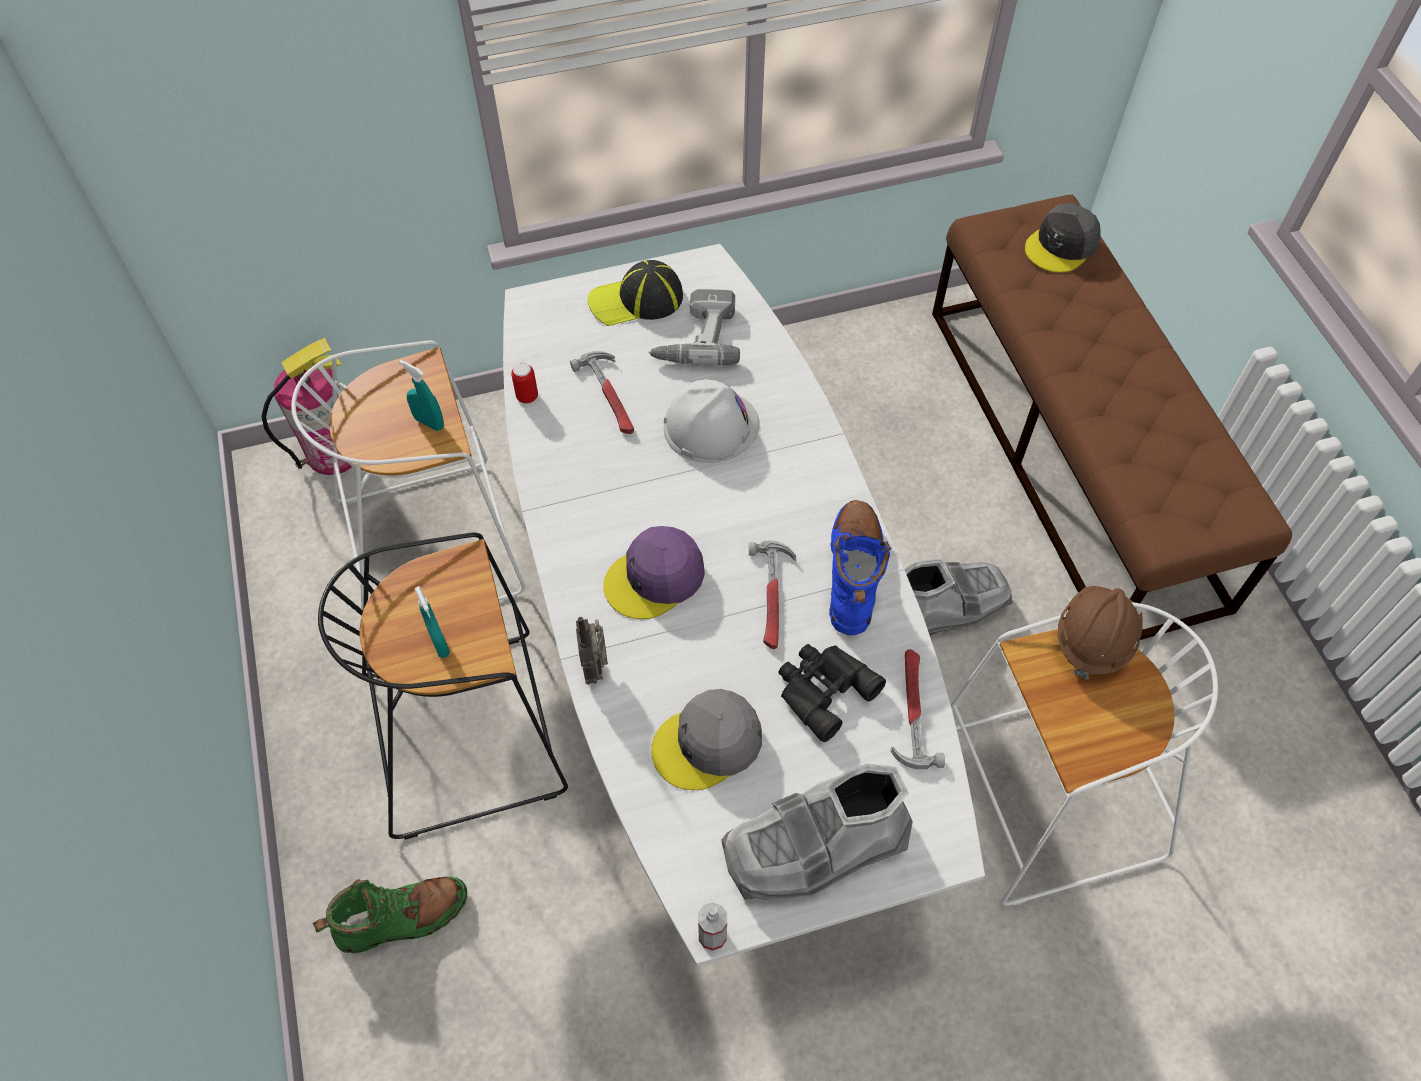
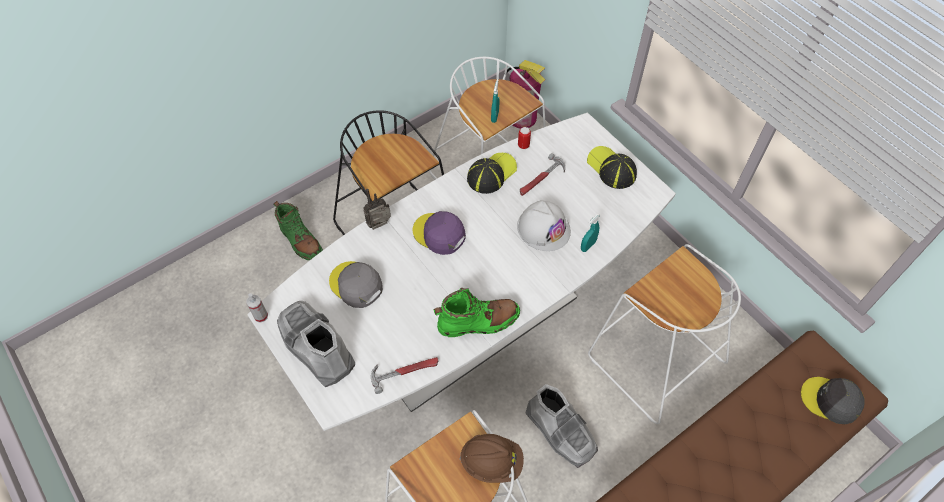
camera: 70 degrees right, 0 degrees up
(439, 643) = (377, 167): turquoise spray bottle -> turquoise spray bottle (588, 246)
(563, 461) = (491, 174): none -> cap
(695, 337) = (600, 203): power drill -> none
(773, 597) = (448, 288): hammer -> none
(822, 689) = (402, 326): black binoculars -> none
(854, 573) = (478, 322): blue boot -> green boot
(867, 448) = (653, 359): none -> white stool

